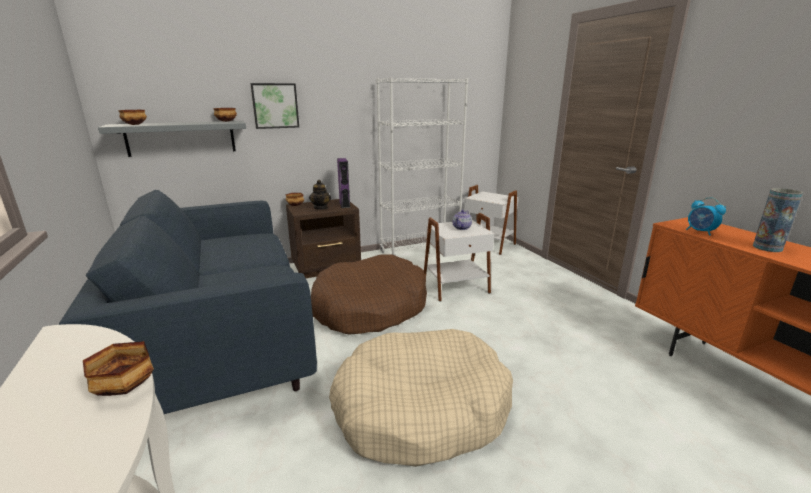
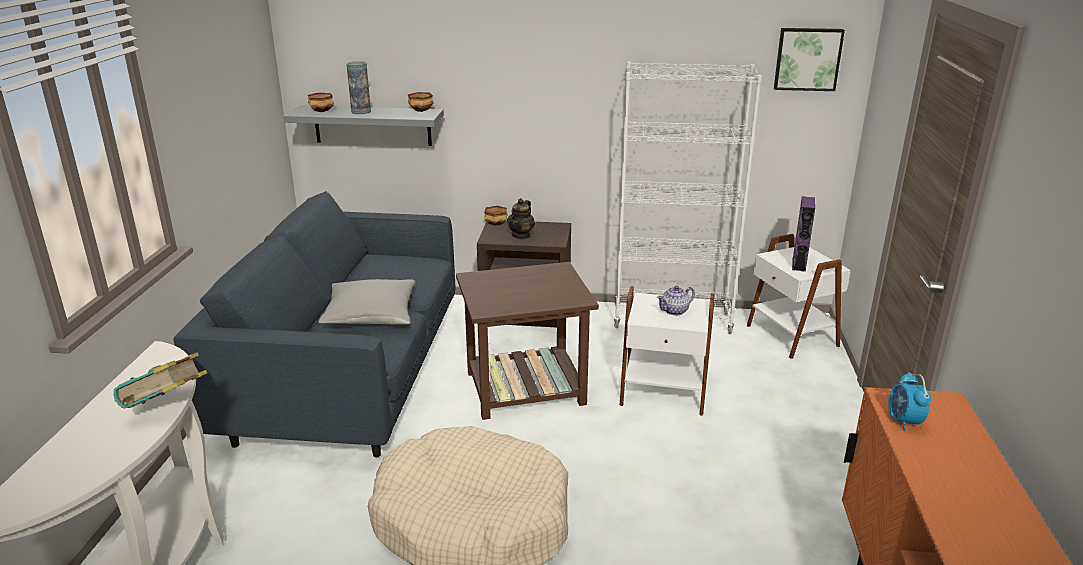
camera: 30 degrees right, 5 degrees up
(127, 386) = (167, 408): bowl -> book
(246, 274) = (370, 316): none -> grey pillow
(275, 106) = (484, 92): picture -> picture (807, 59)
(344, 205) = (555, 236): purple speaker -> purple speaker (799, 264)
(370, 308) = (527, 387): brown dog bed -> brown side table
(767, 248) = (948, 475): vase -> vase (361, 112)

